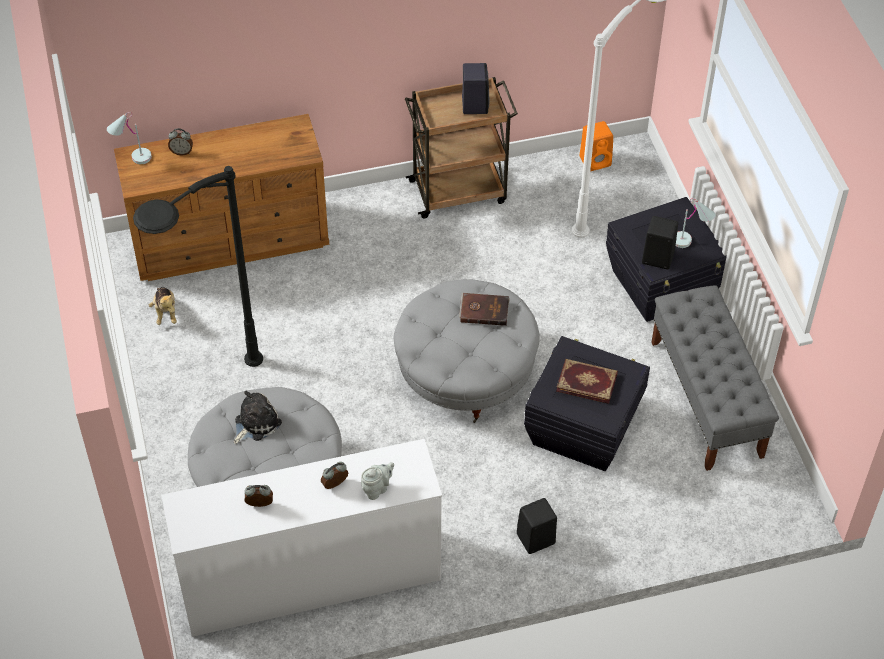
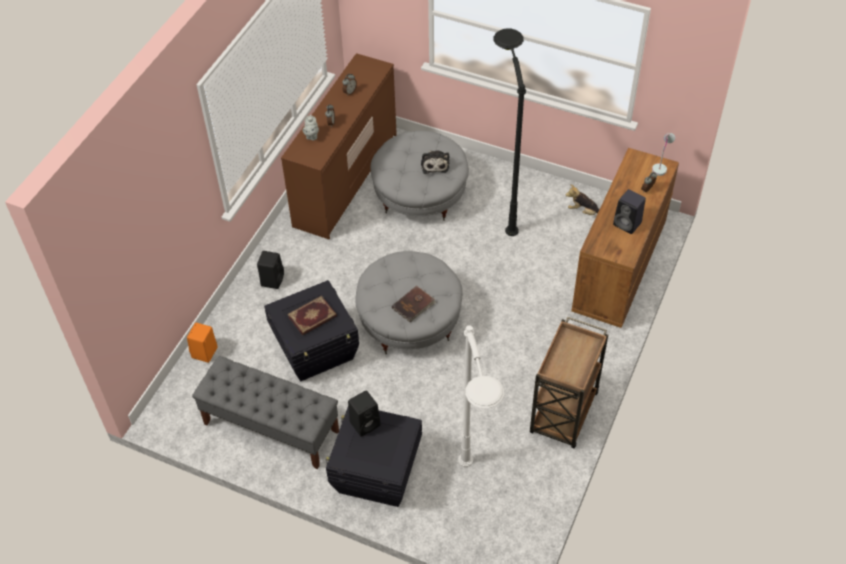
camera: 130 degrees right, 0 degrees up
(310, 580) = (346, 179): white dresser -> brown dresser
(474, 104) = (569, 368): black speaker -> black speaker (628, 224)
(596, 161) = (523, 521): orange speaker -> orange speaker (204, 353)
(690, 242) = (359, 453): white table lamp -> none

